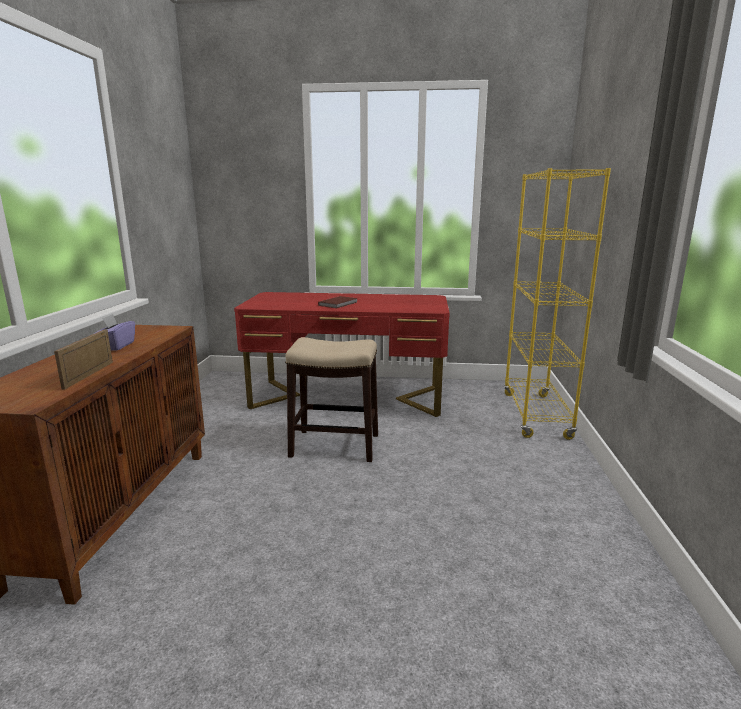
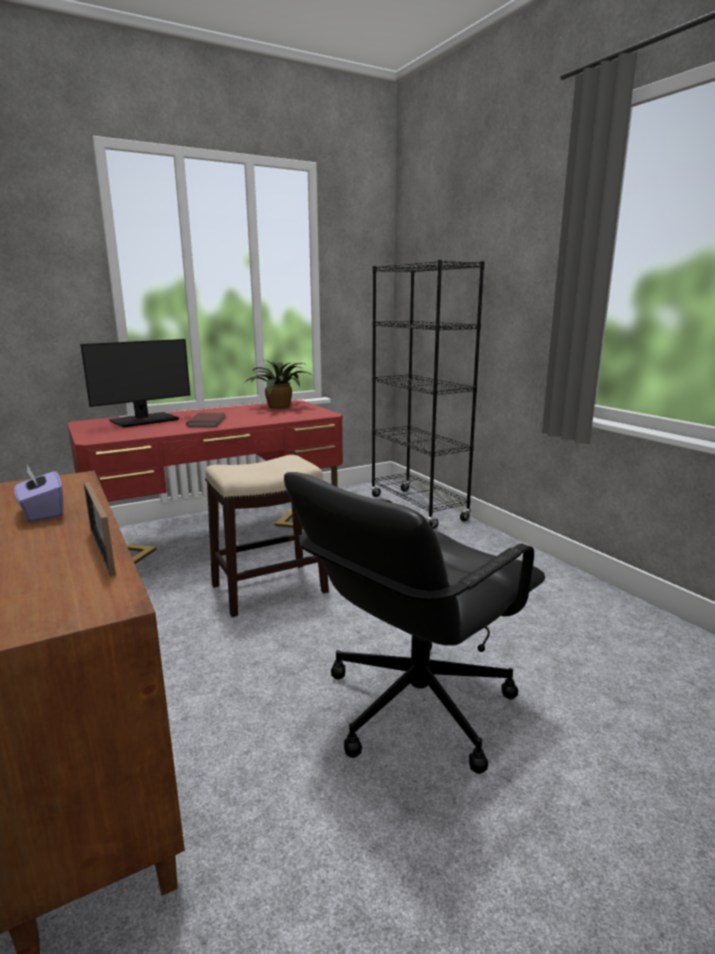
camera: 35 degrees left, 0 degrees up
(303, 297) = (144, 420): none -> monitor
(325, 572) = (415, 705): none -> black office chair
(414, 299) = (279, 407): none -> potted plant
(535, 415) = (418, 508): yellow bookcase -> black bookcase

